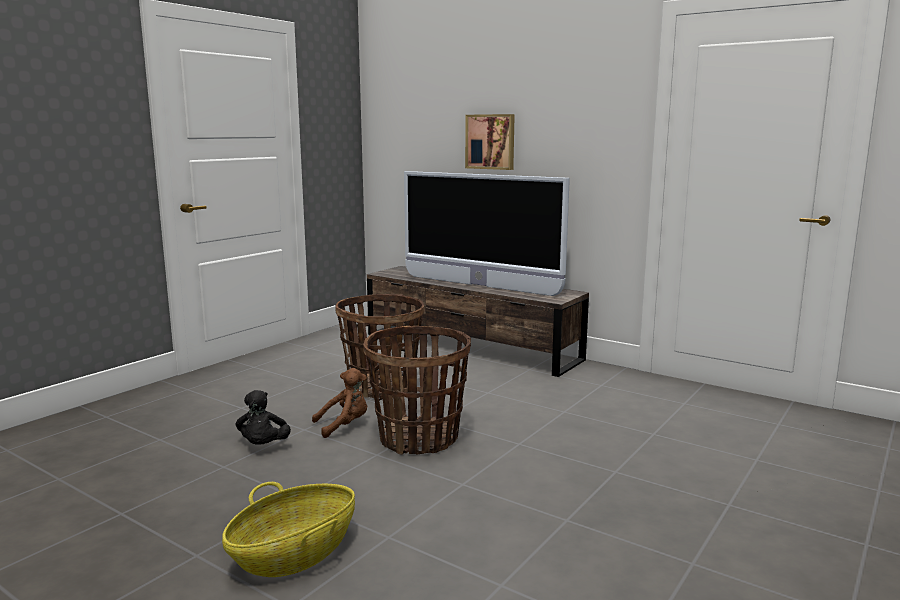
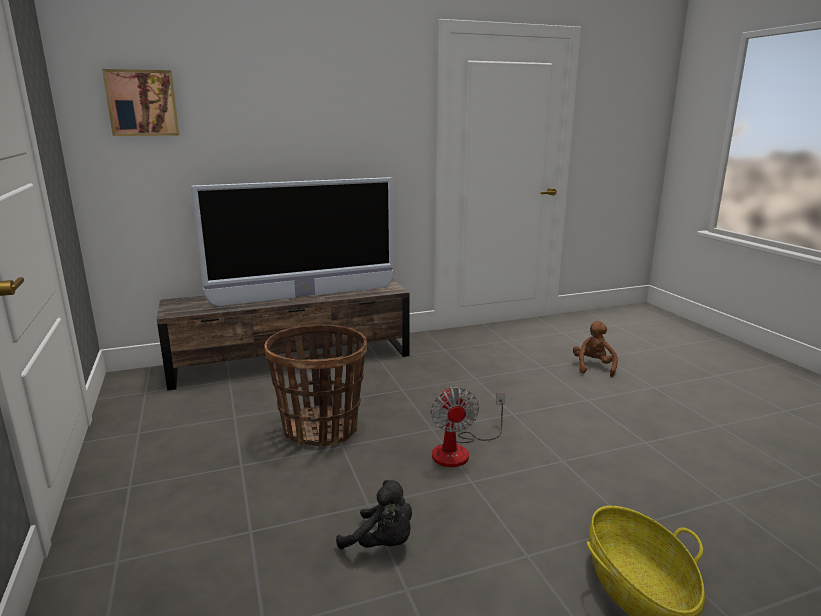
camera: 55 degrees left, 5 degrees up
(344, 426) = (388, 478): brown plush toy -> brown plush toy (593, 367)
(419, 438) = (460, 450): basket -> fan
(491, 141) = (273, 145): picture -> picture (142, 103)

